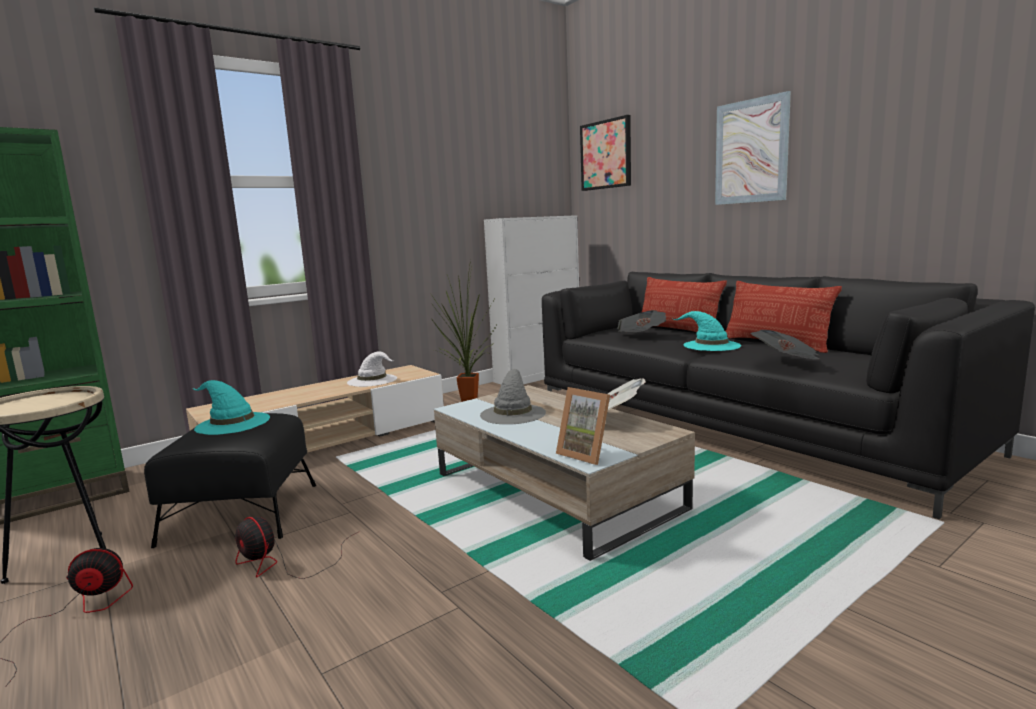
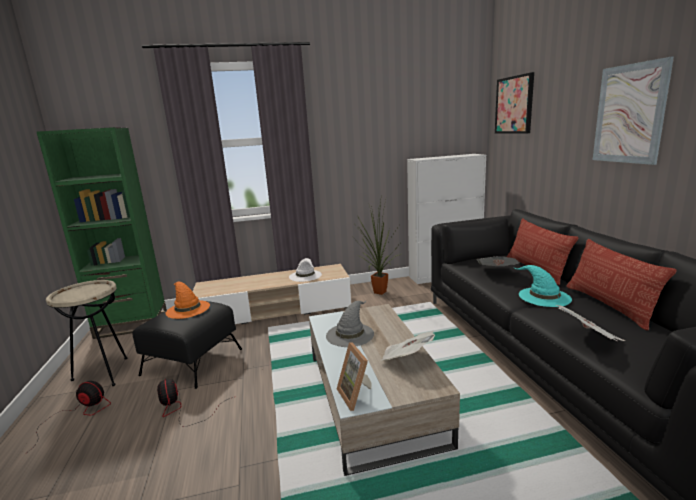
camera: 25 degrees right, 5 degrees up
(231, 423) = (187, 309): turquoise hat -> orange hat

